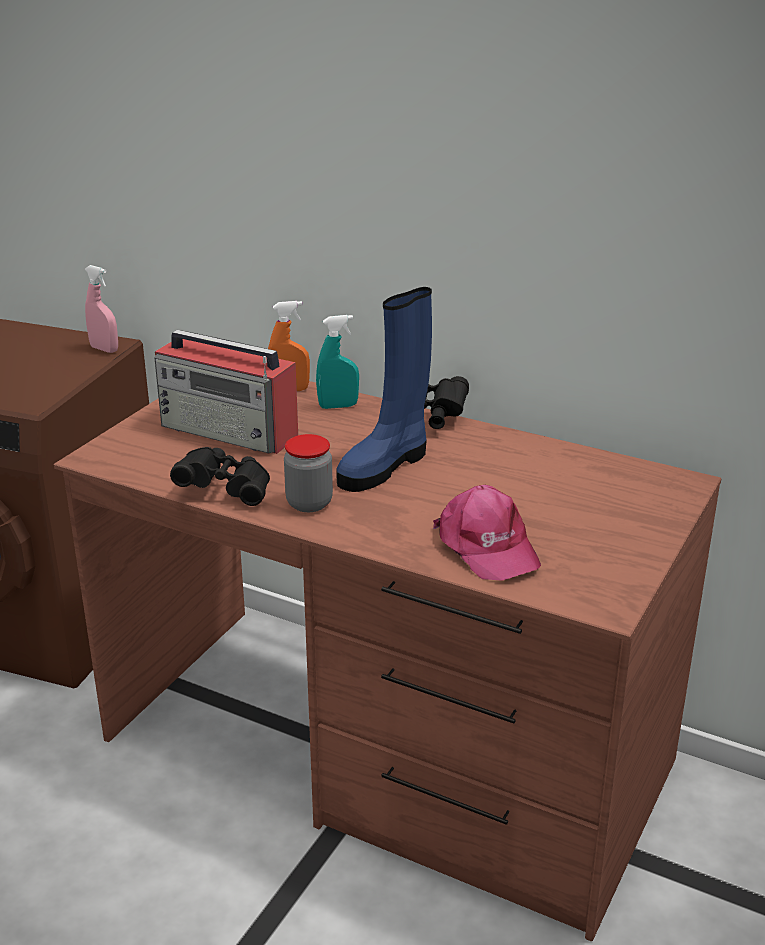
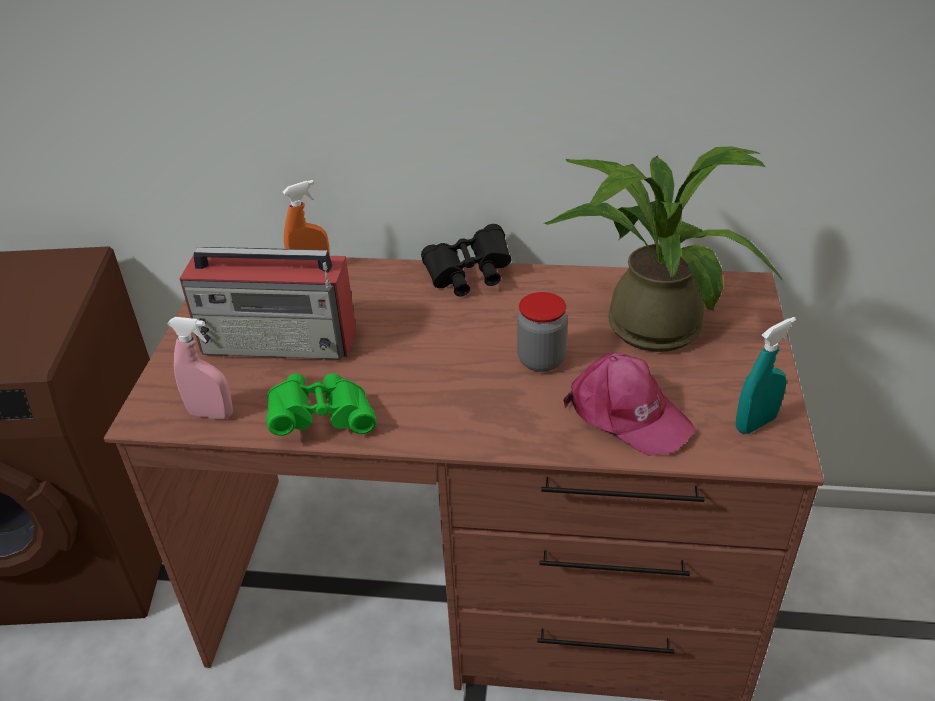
camera: 20 degrees left, 10 degrees up
(104, 349) = (76, 268): pink spray bottle -> pink spray bottle (211, 414)
(226, 490) = (322, 419): black binoculars -> green binoculars
(309, 503) = (420, 411): jar -> jar (541, 360)
(338, 406) = (373, 280): turquoise spray bottle -> turquoise spray bottle (755, 423)
(385, 466) = (466, 343): blue boot -> none
(563, 486) = (647, 320): none -> potted plant

